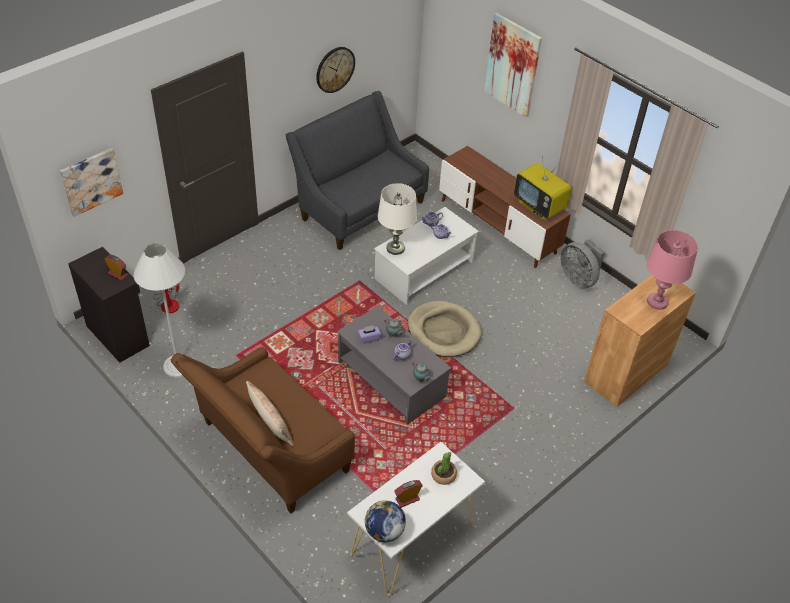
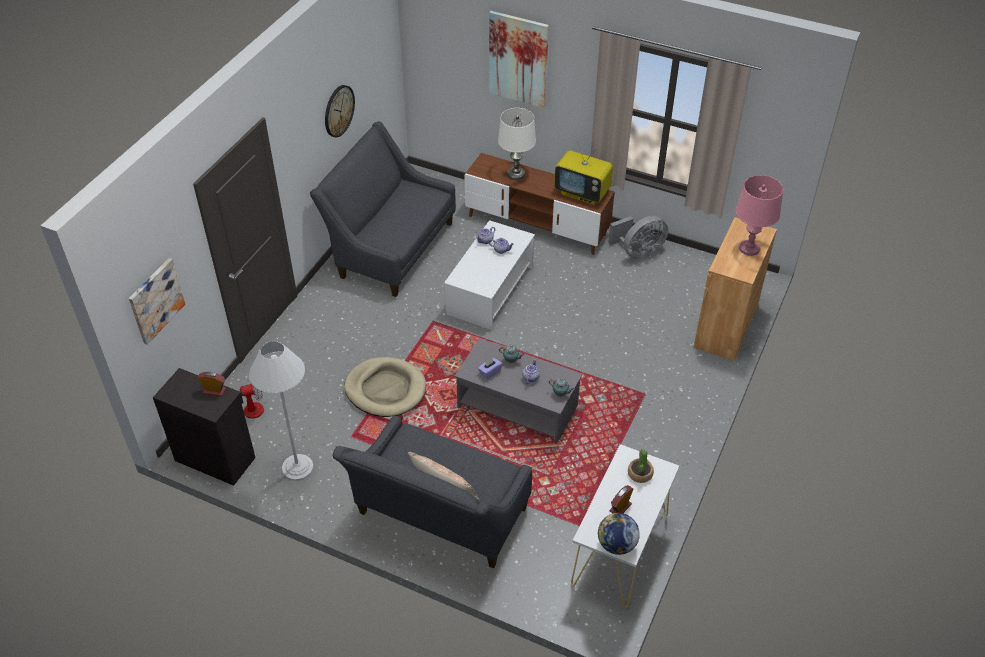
camera: 20 degrees left, 0 degrees up
(269, 451) = (439, 517): brown sofa -> grey sofa
(395, 248) = (465, 276): white table lamp -> white table lamp (516, 174)
(443, 331) = (541, 343): beige dog bed -> beige dog bed (385, 389)
(578, 278) = (638, 252): grey fan -> grey fan turned 60 degrees counterclockwise

